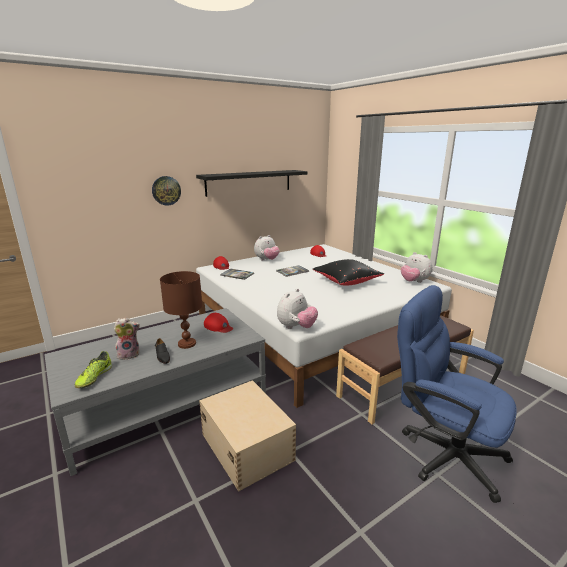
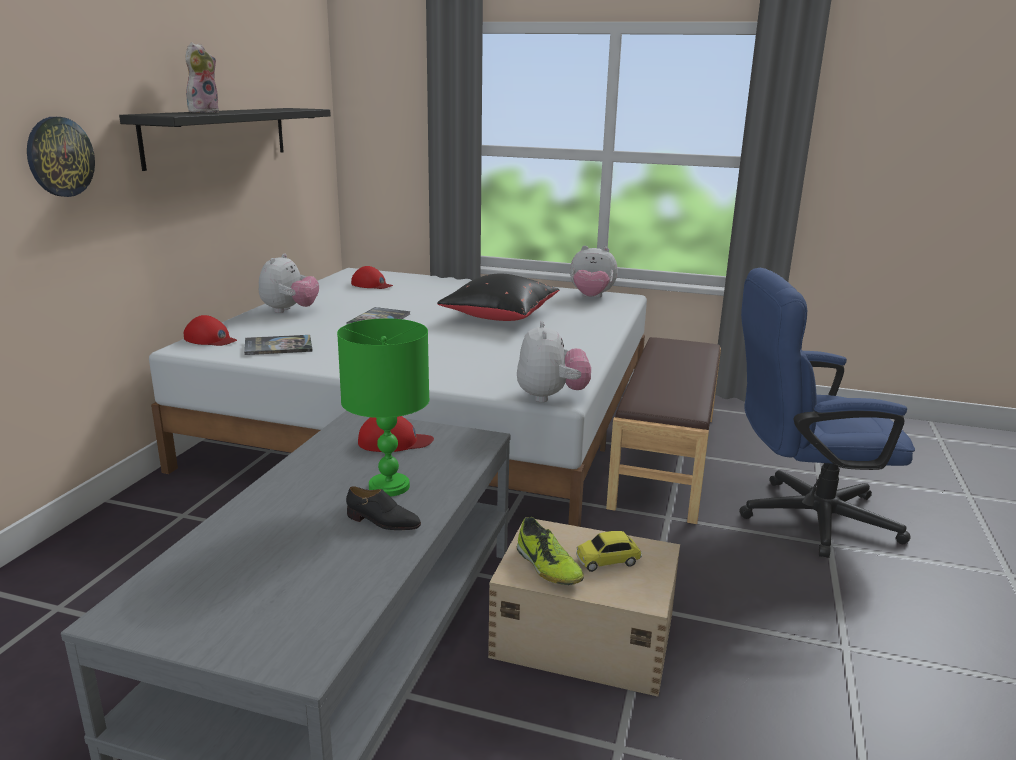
camera: 40 degrees left, 0 degrees up
(94, 377) = (308, 611): shoe -> shoe (547, 567)
(129, 354) = (303, 545): plush toy -> plush toy (203, 112)
(186, 343) = (388, 486): brown table lamp -> green table lamp
(253, 415) = (608, 561): none -> toy car

